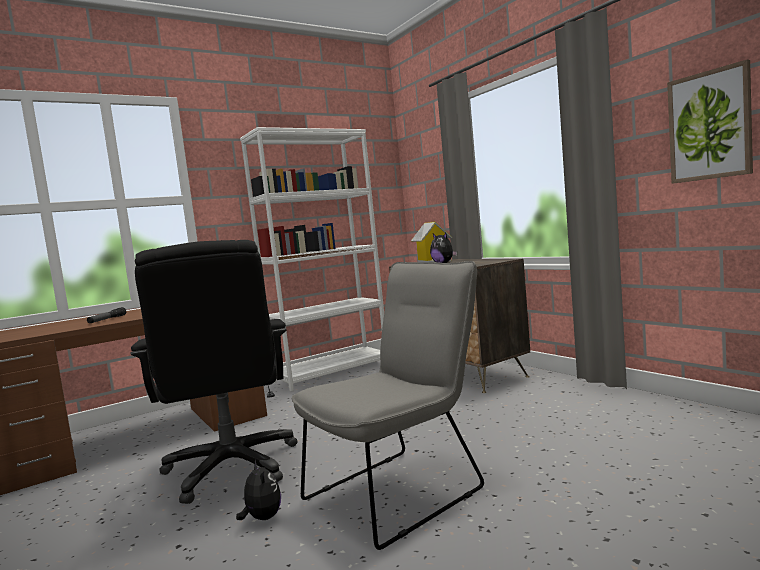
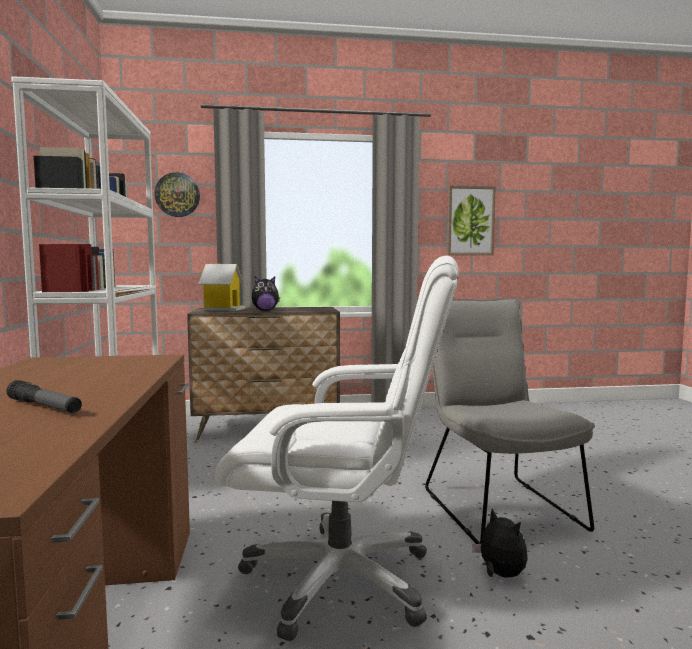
camera: 65 degrees left, 0 degrees up
(232, 467) = (342, 579): black office chair -> white office chair
(262, 518) = (500, 575): plush toy -> plush toy turned 60 degrees clockwise
(432, 164) = (177, 195): none -> wall clock

